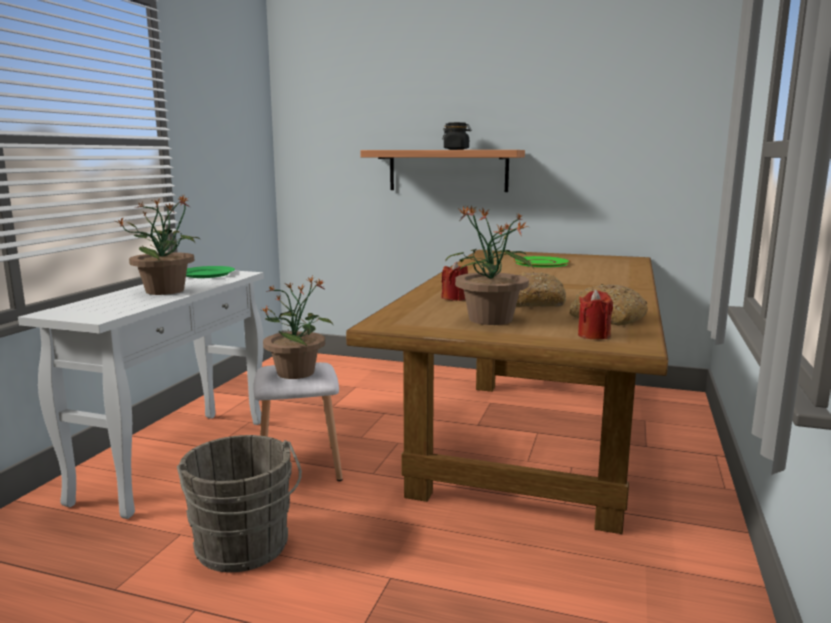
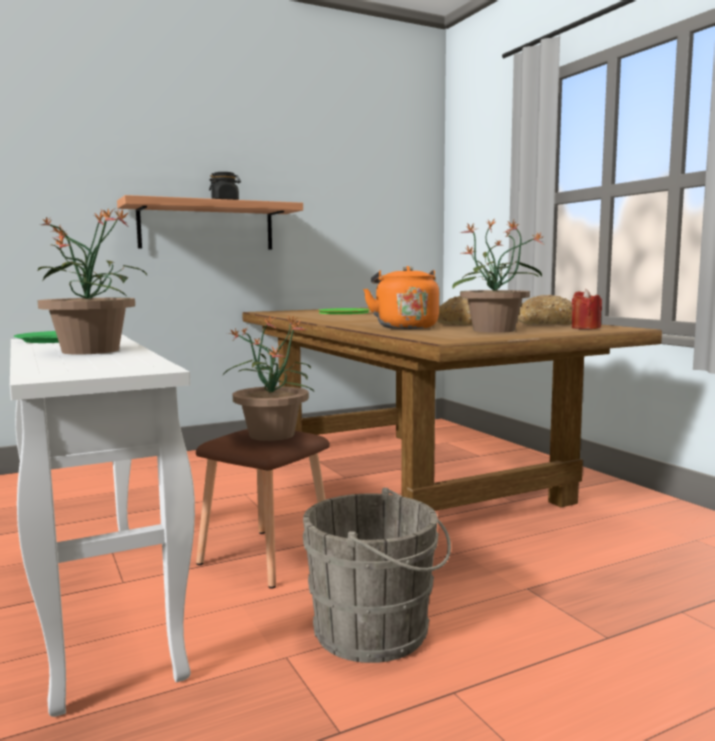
camera: 45 degrees left, 5 degrees down
(301, 465) = (267, 556): white stool -> brown stool
(455, 298) = (404, 327): red candle -> orange kettle

